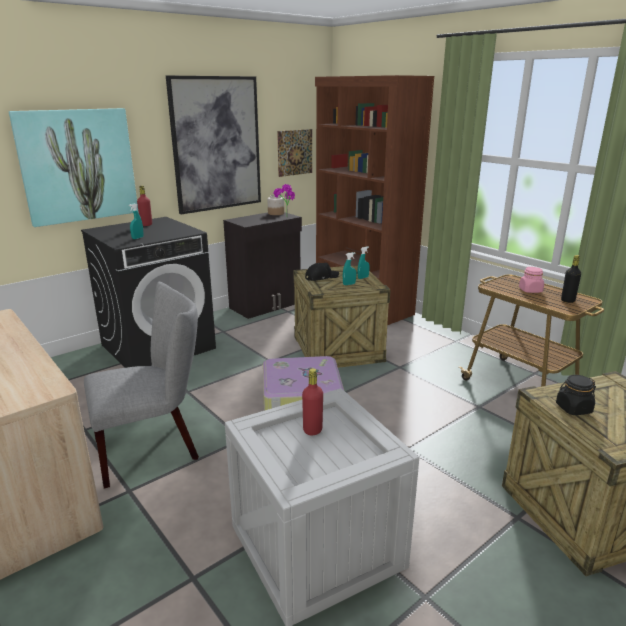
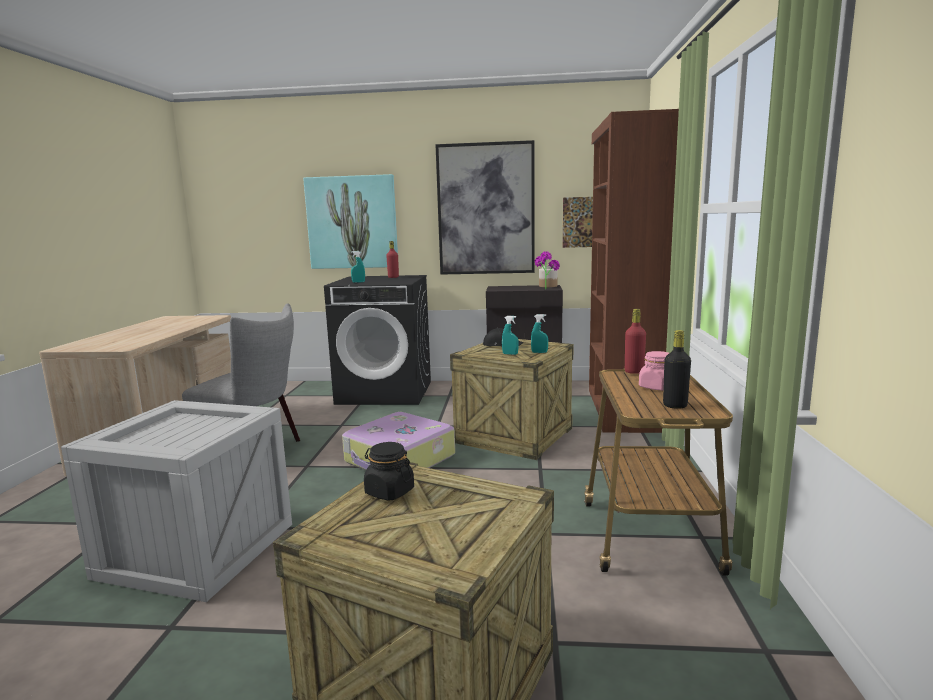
camera: 45 degrees right, 10 degrees down
(312, 430) = (201, 424): red bottle -> red bottle (634, 371)

